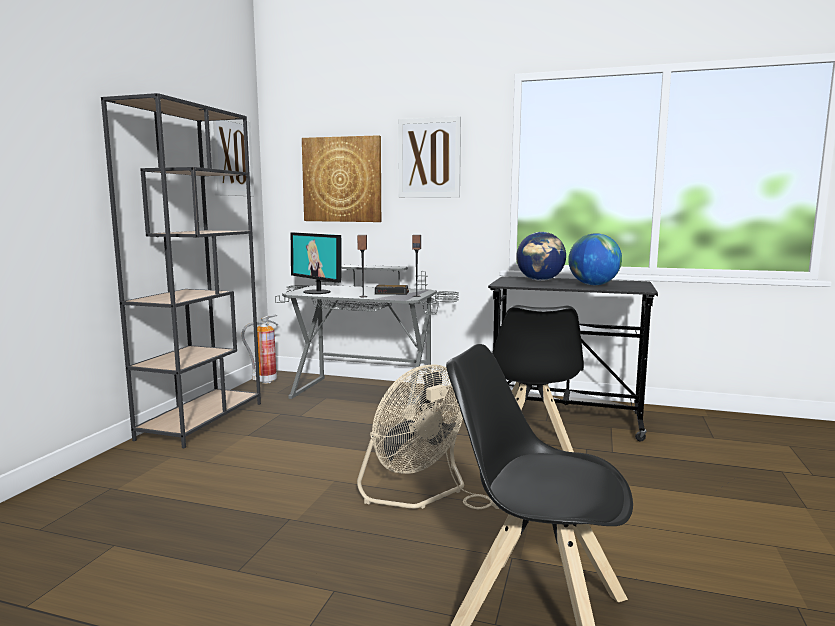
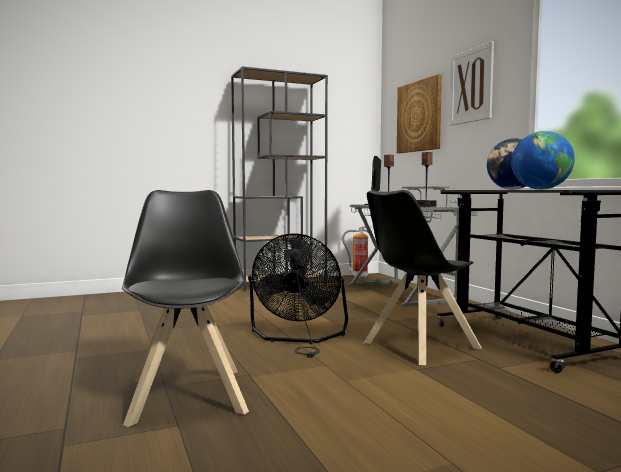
camera: 50 degrees right, 5 degrees down
(232, 156) = (346, 108): picture -> none
(431, 491) = (297, 338): beige fan -> black fan

